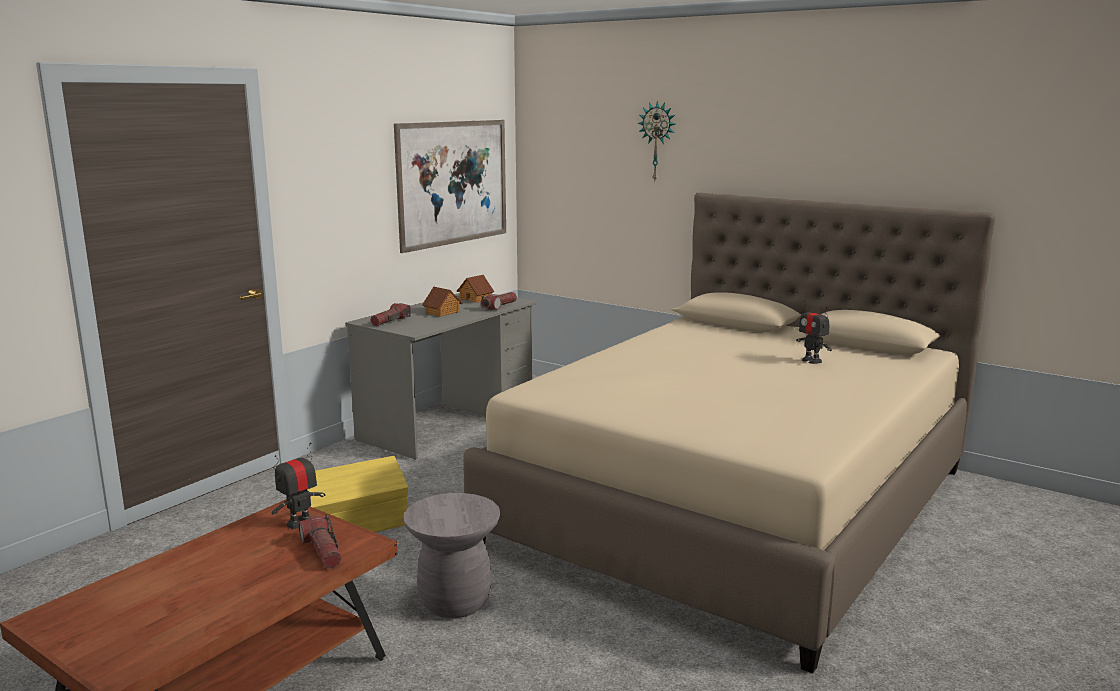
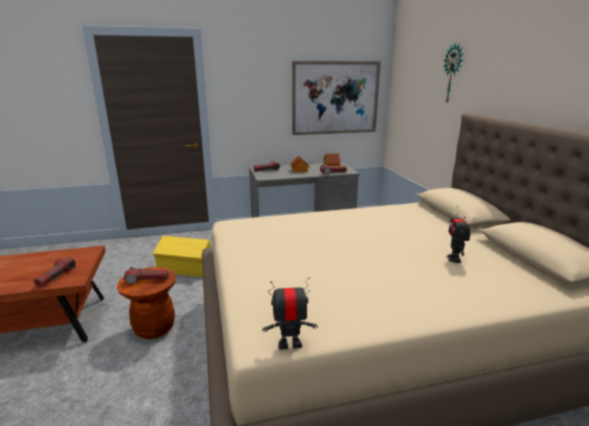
camera: 40 degrees right, 5 degrees up
(300, 523) = (81, 259): toy robot -> toy robot (290, 344)
(453, 512) = (147, 280): none -> flashlight
(455, 602) = (154, 328): grey stool -> brown stool

